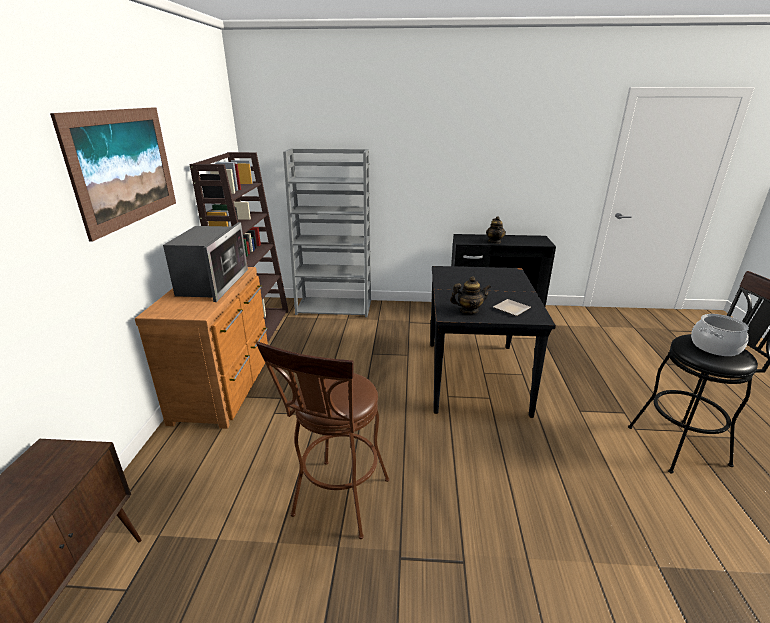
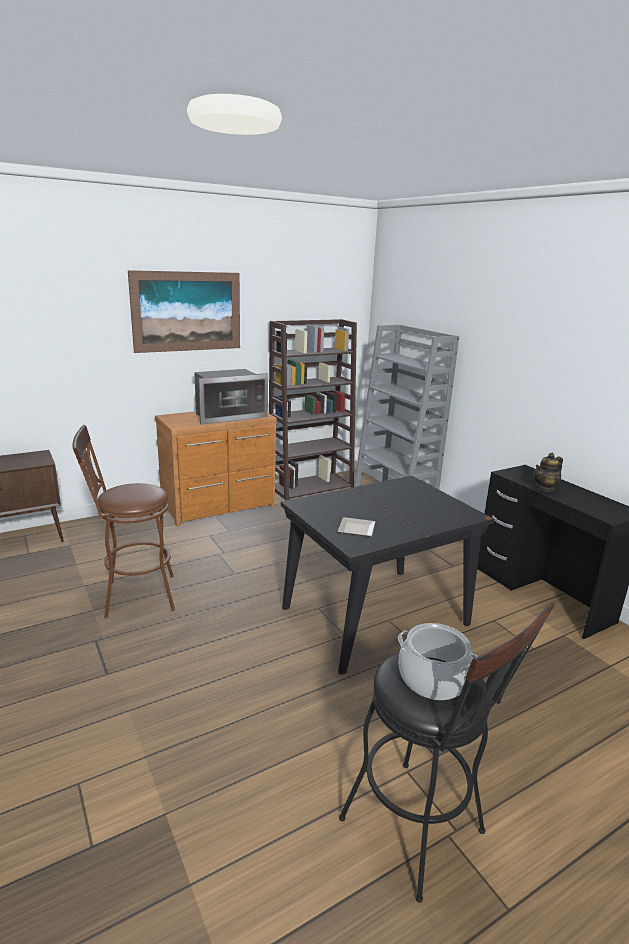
camera: 55 degrees right, 5 degrees down
(469, 311) = (322, 510): teapot -> none

